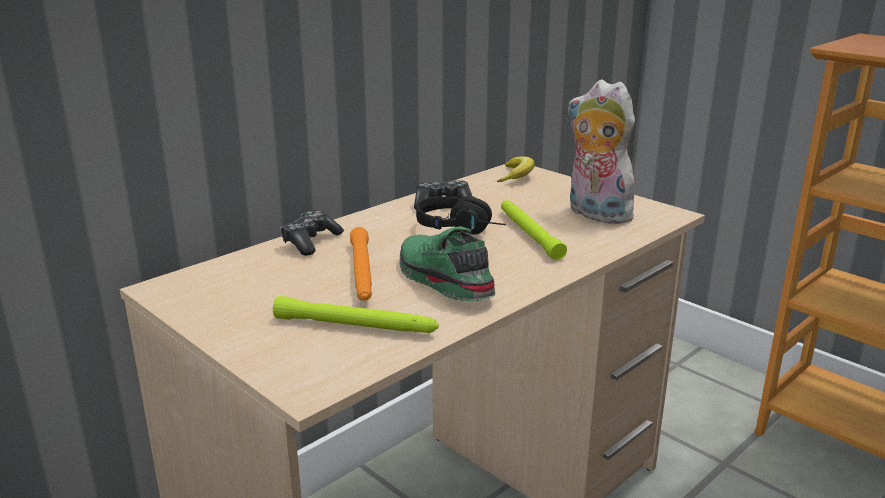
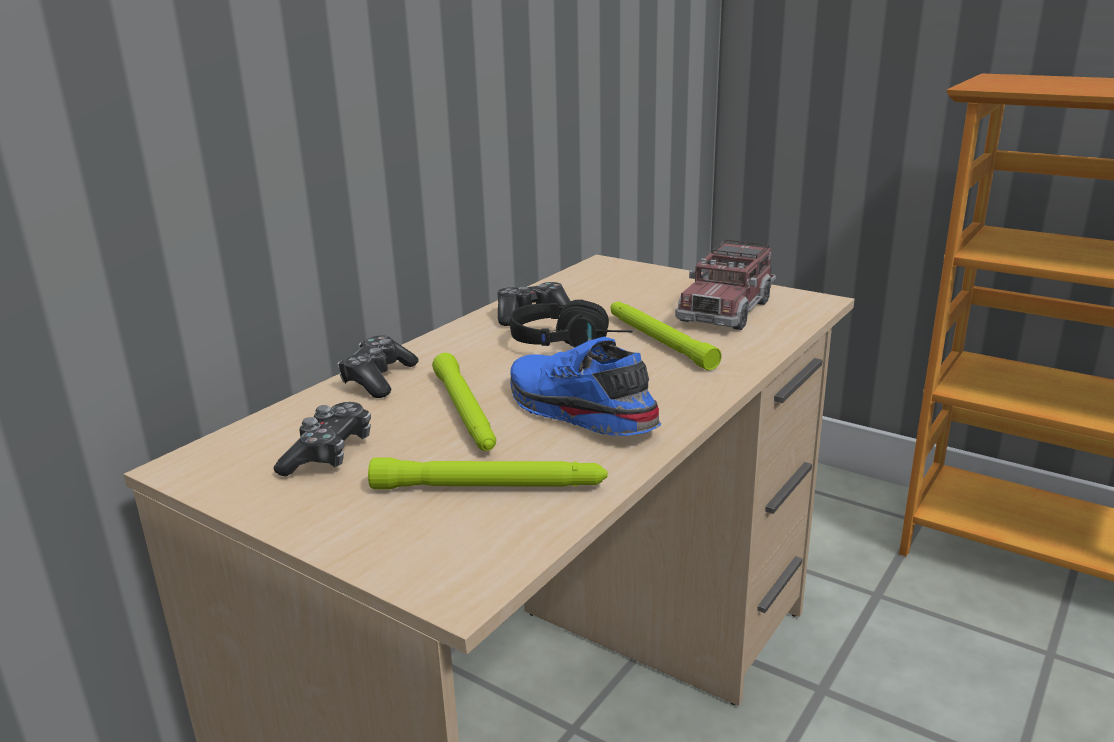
camera: 10 degrees left, 0 degrees up
(257, 291) = (329, 454): none -> game controller
(362, 272) = (465, 412): orange flashlight -> green flashlight
(442, 280) = (577, 412): green shoe -> blue shoe
(516, 176) = (607, 272): banana -> none
(594, 214) = (726, 309): plush toy -> toy truck

